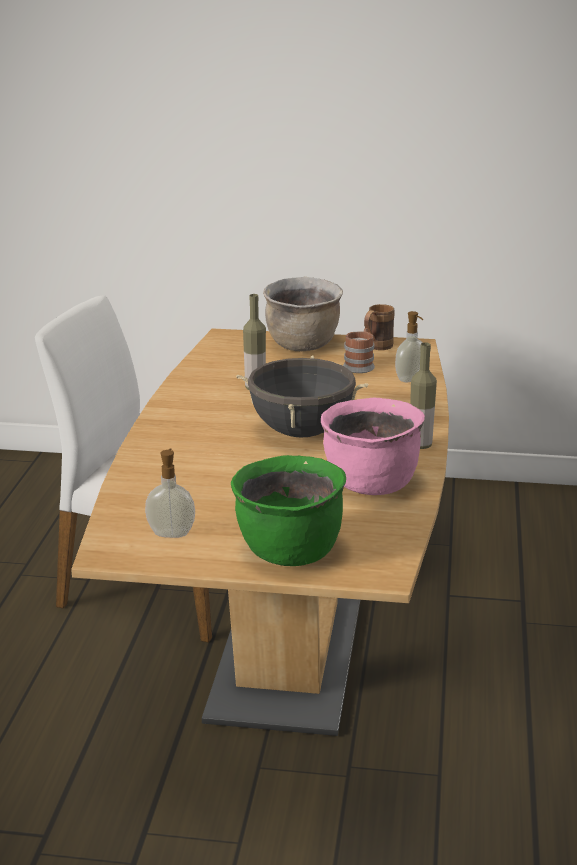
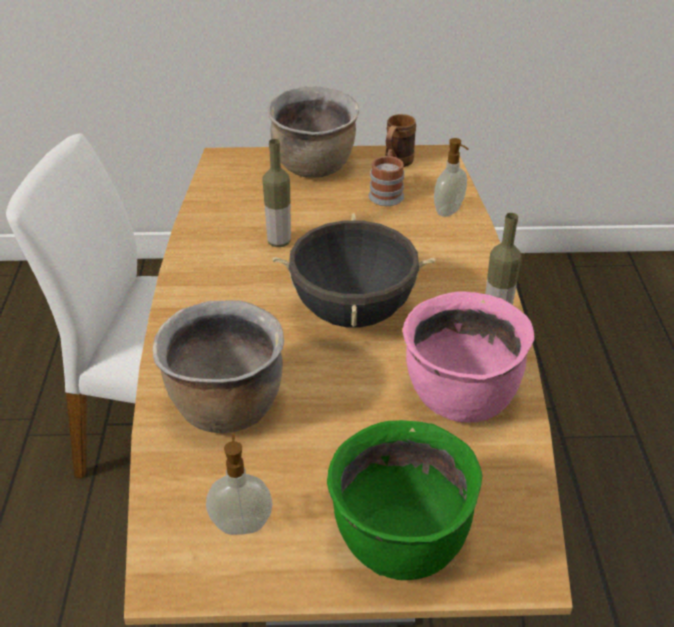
camera: 10 degrees left, 15 degrees up
(179, 474) = (225, 406): none -> brown cooking pot

